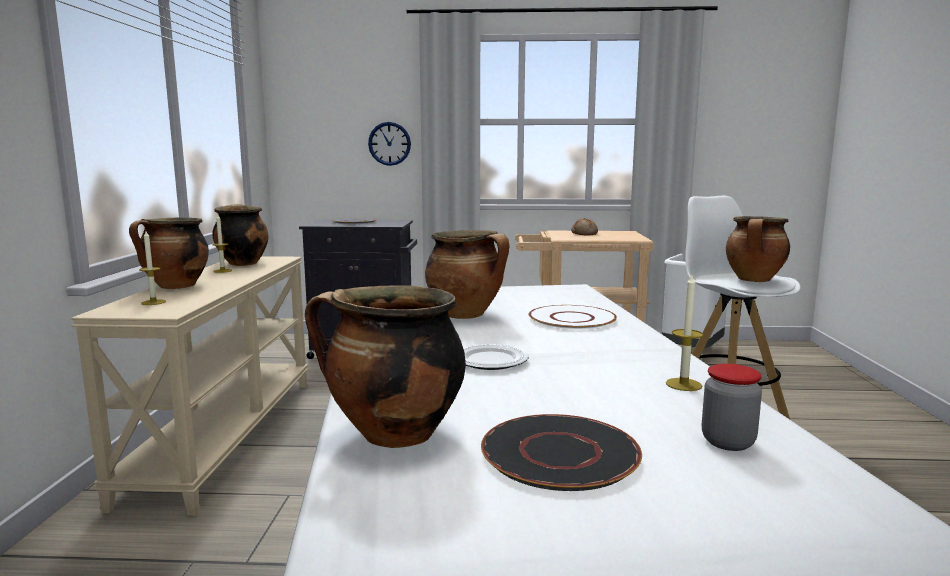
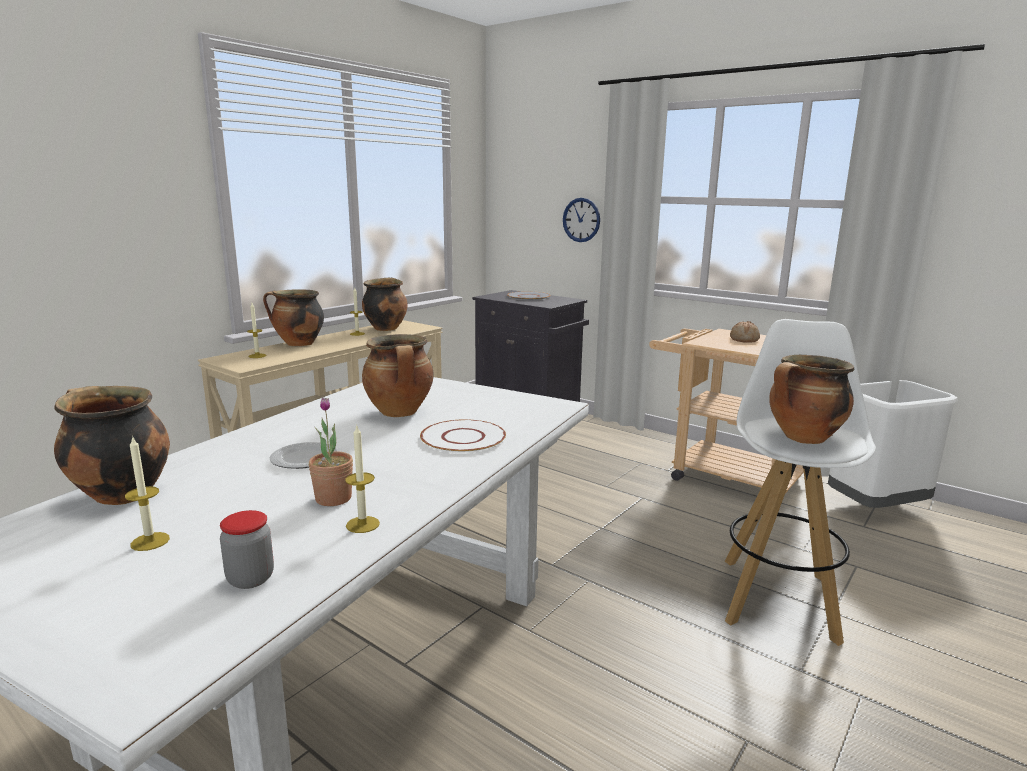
camera: 35 degrees right, 5 degrees up
(559, 454) = (150, 541): black plate -> candle
(607, 377) = (333, 498): none -> potted plant

